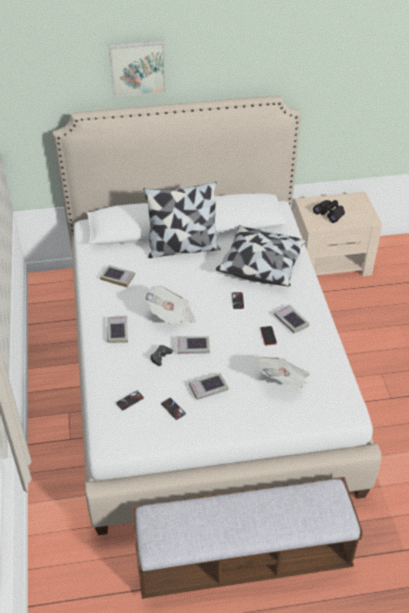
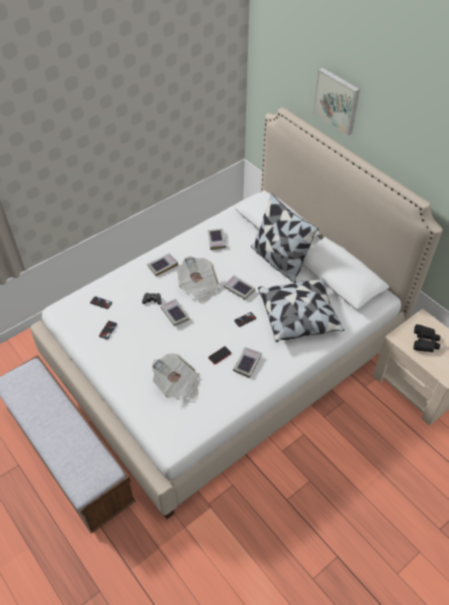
camera: 60 degrees right, 5 degrees up
(208, 388) = (140, 342): book -> book (239, 289)

